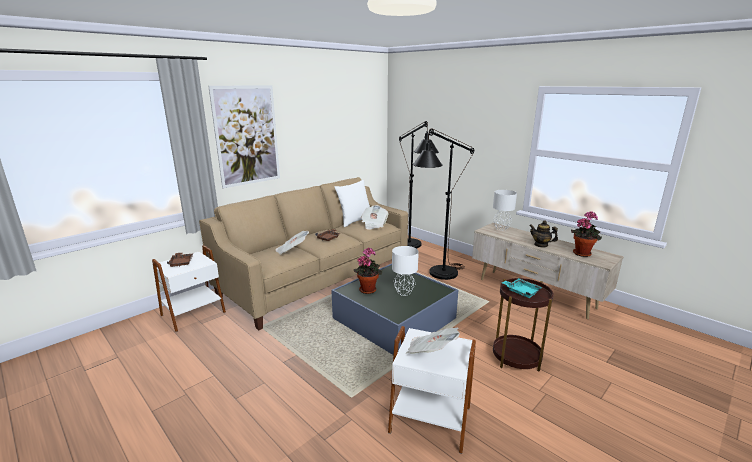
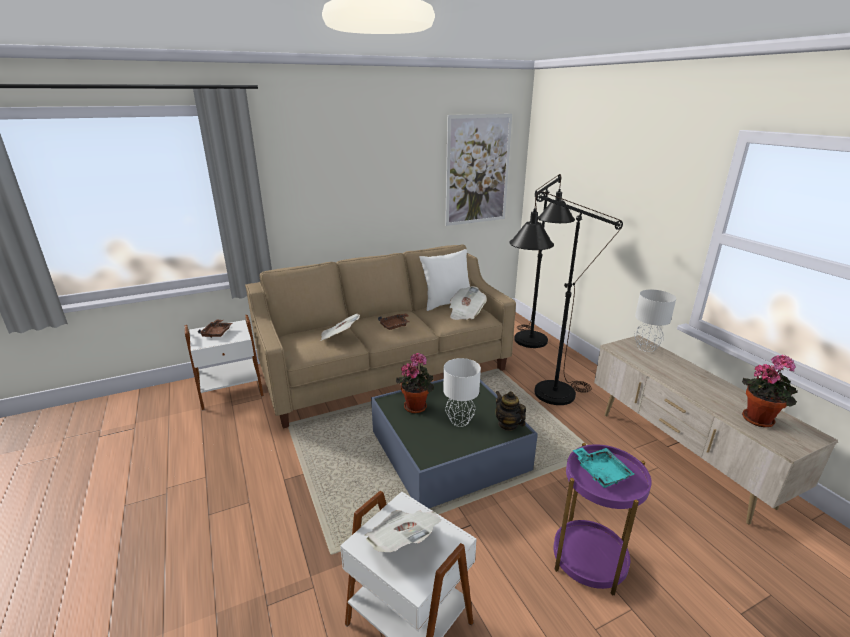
camera: 20 degrees right, 5 degrees up
(247, 136) = (315, 184): picture -> picture (477, 170)
(516, 357) = (589, 560): brown side table -> purple side table
(541, 245) = (693, 389): teapot -> teapot (508, 424)

